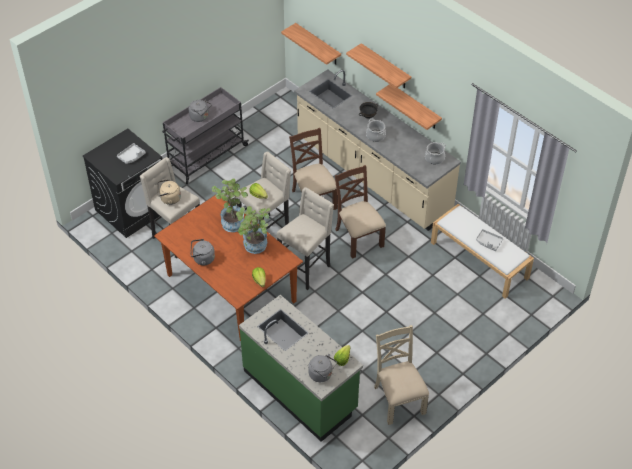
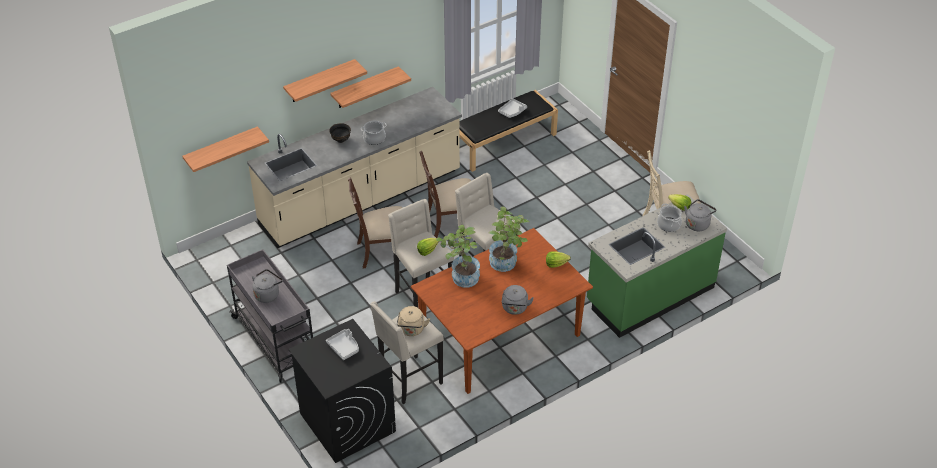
camera: 80 degrees left, 5 degrees down
(434, 158) = (422, 103): cooking pot -> cooking pot (668, 225)
(480, 260) = (504, 142): white bench -> black bench

